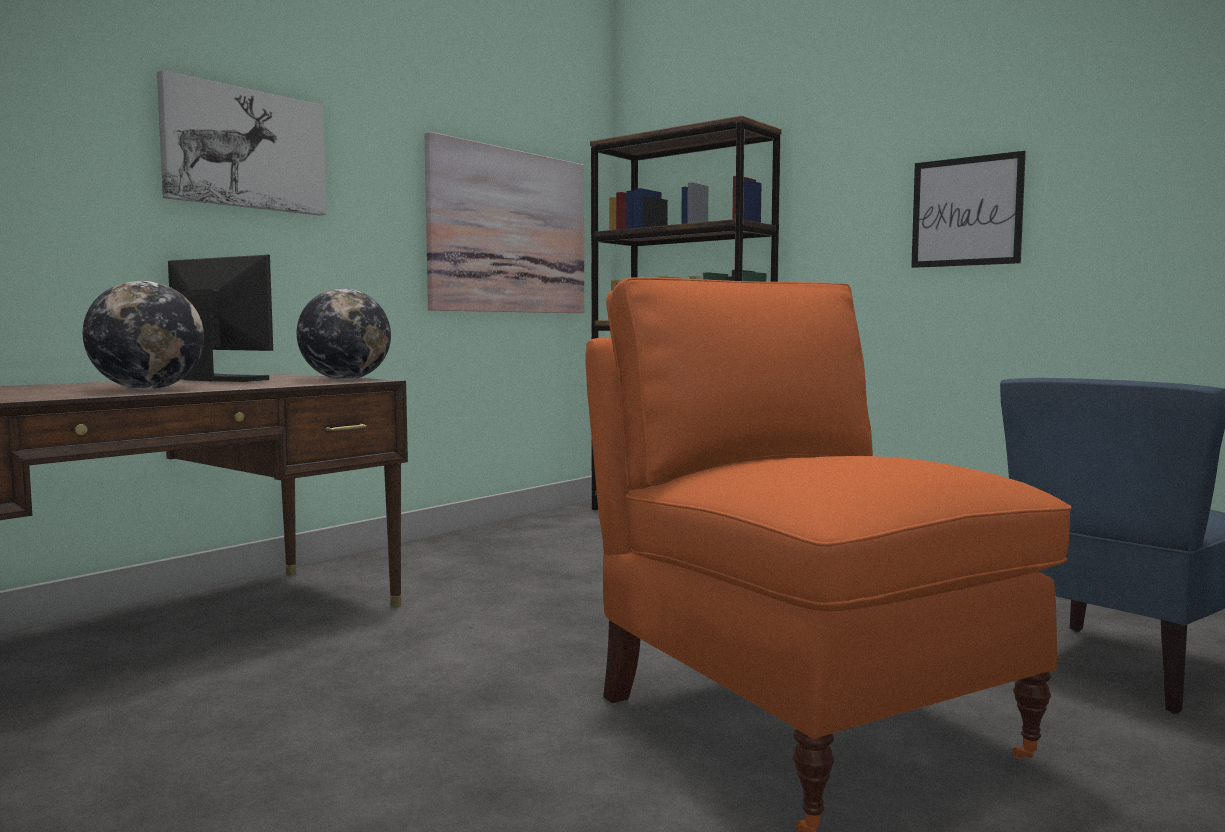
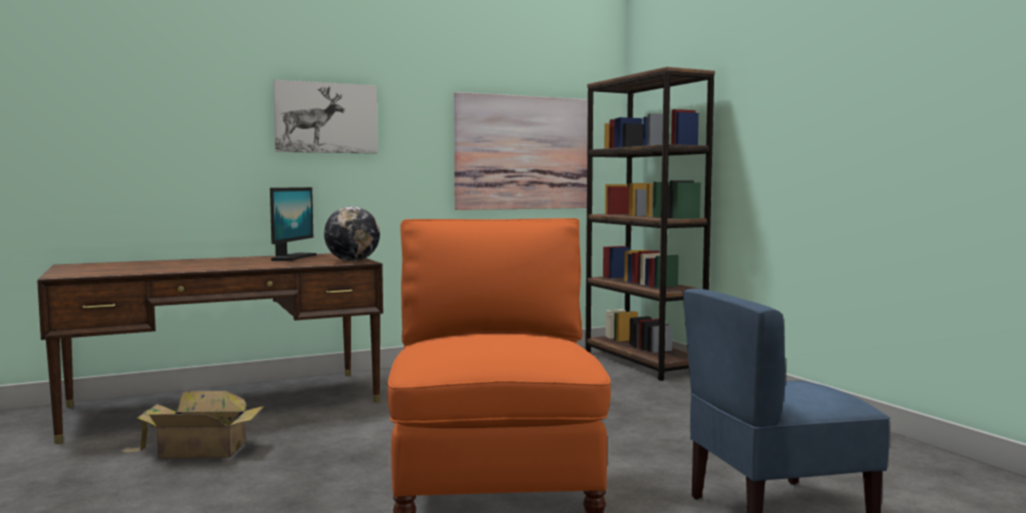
camera: 25 degrees right, 0 degrees up
(147, 389) = (229, 266): globe -> none
(176, 733) = (199, 449): none -> cardboard box
(218, 379) = (292, 258): monitor -> monitor turned 45 degrees clockwise
(966, 211) = (832, 137): picture -> none

